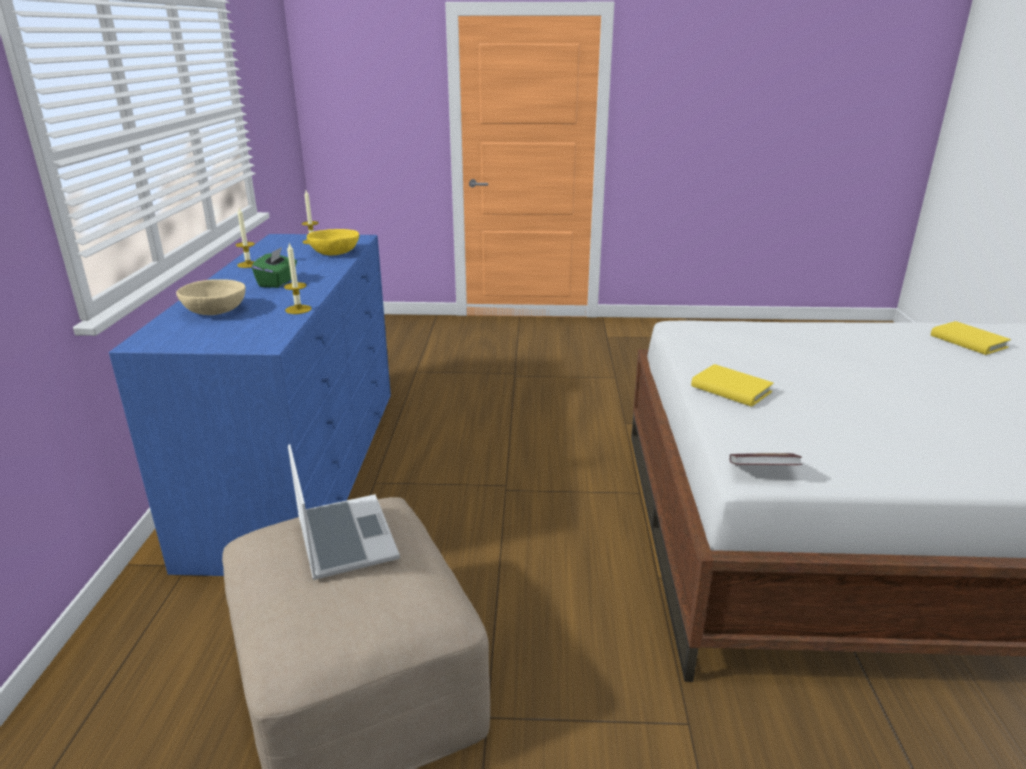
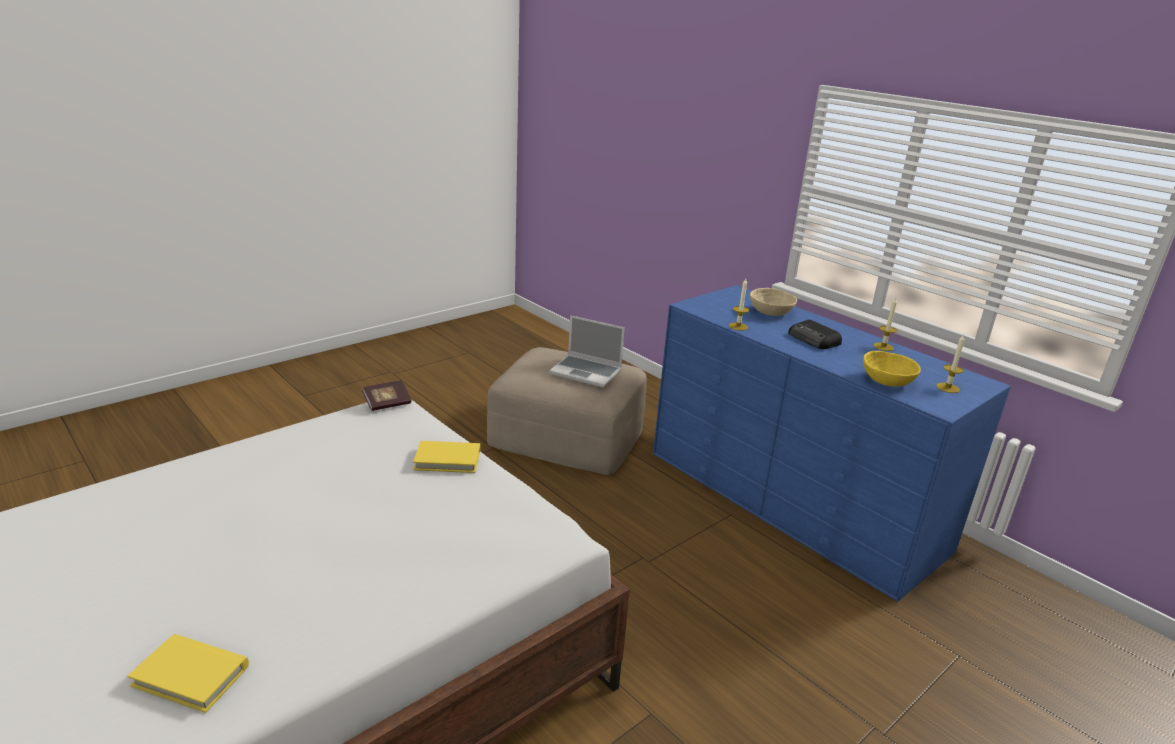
camera: 135 degrees right, 0 degrees up
(277, 282) = (814, 339): green tissue box -> radio

